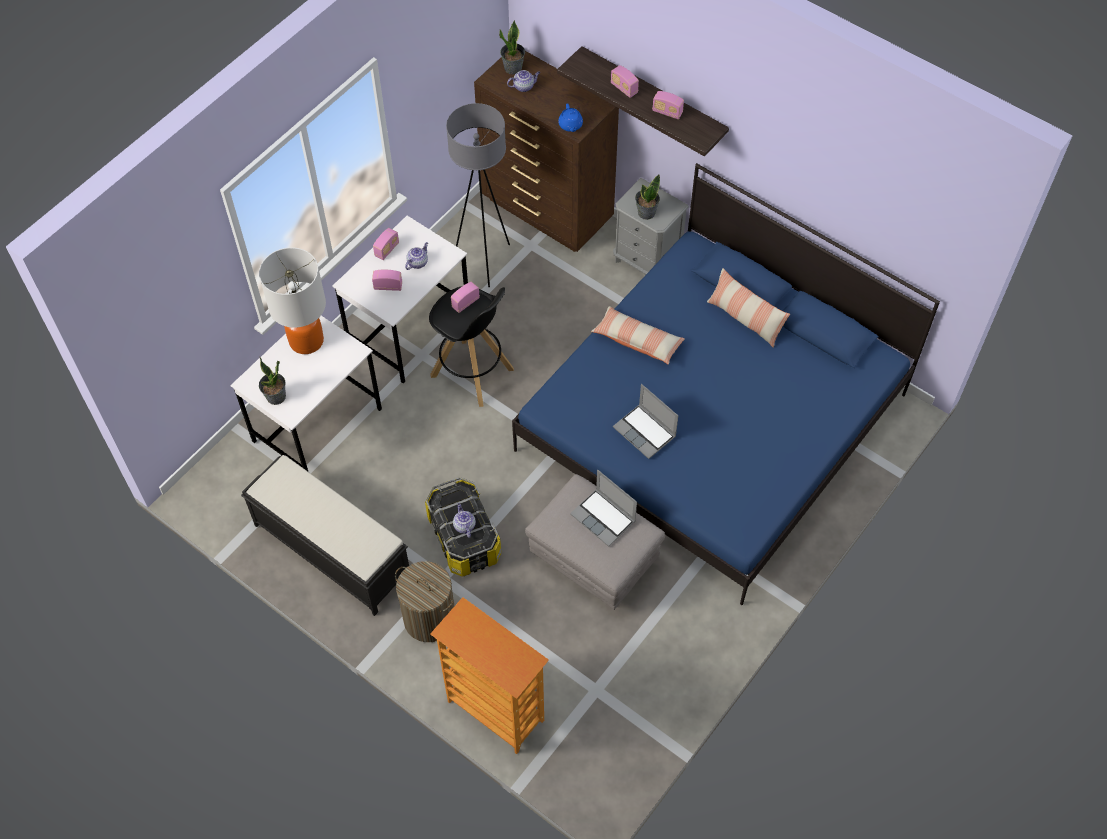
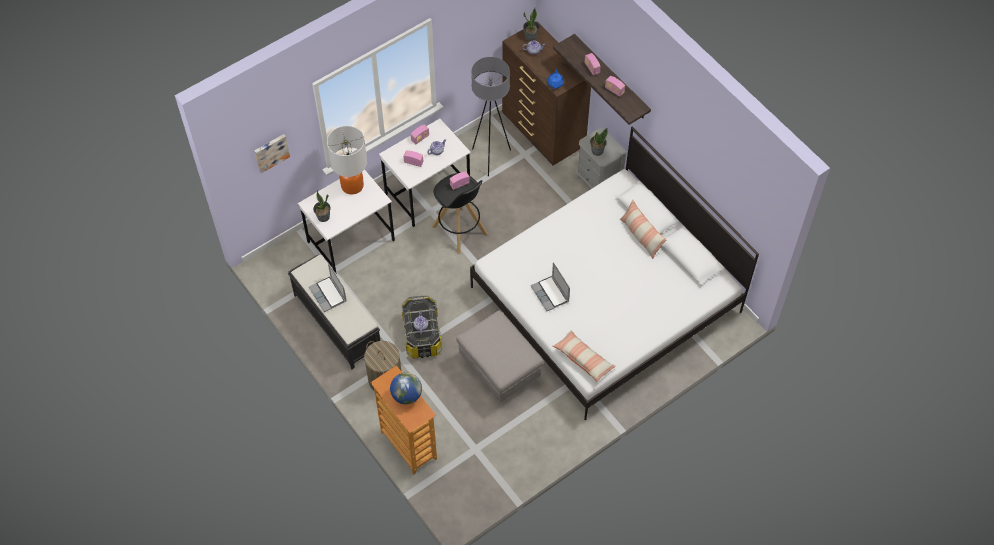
camera: 15 degrees right, 0 degrees up
(176, 313) = (271, 152): none -> picture
(493, 640) = (406, 395): none -> globe
(604, 518) = (507, 342): laptop -> laptop (328, 294)
(637, 341) = (565, 234): pillow -> pillow (583, 359)
(712, 422) = (606, 299): blue bed -> white bed

